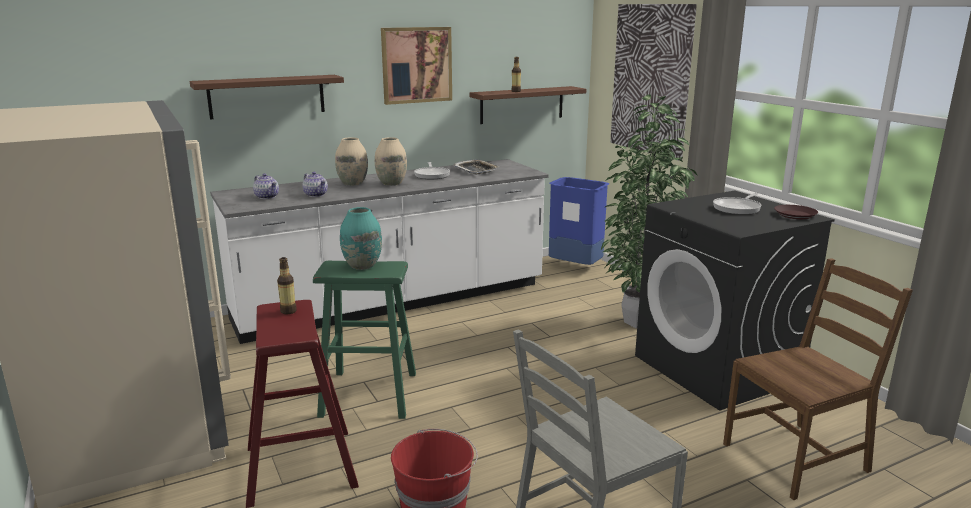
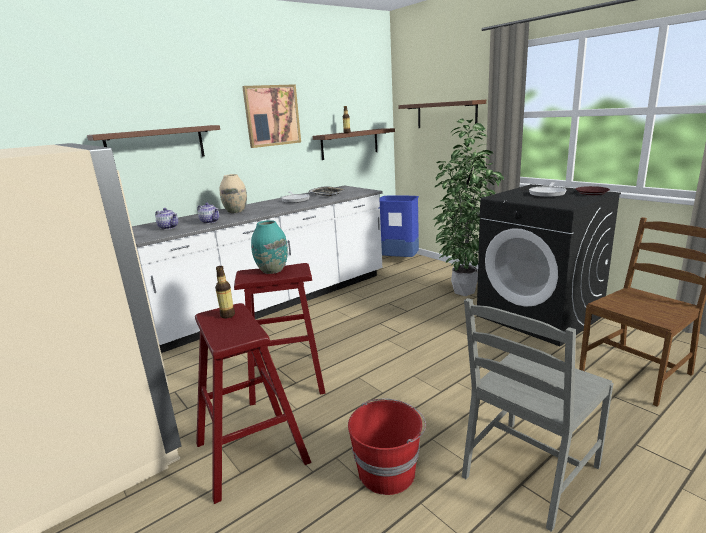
camera: 10 degrees left, 0 degrees up
(369, 394) = (286, 378): green stool -> red stool
(391, 183) = (267, 208): beige vase -> none
(651, 79) = (446, 115): picture -> brown shelf

